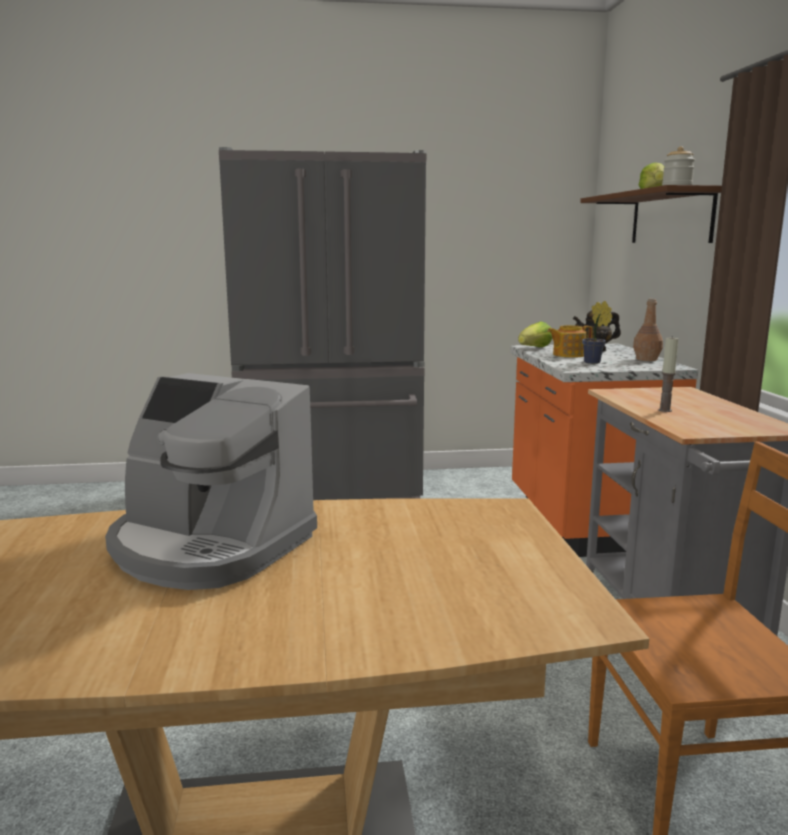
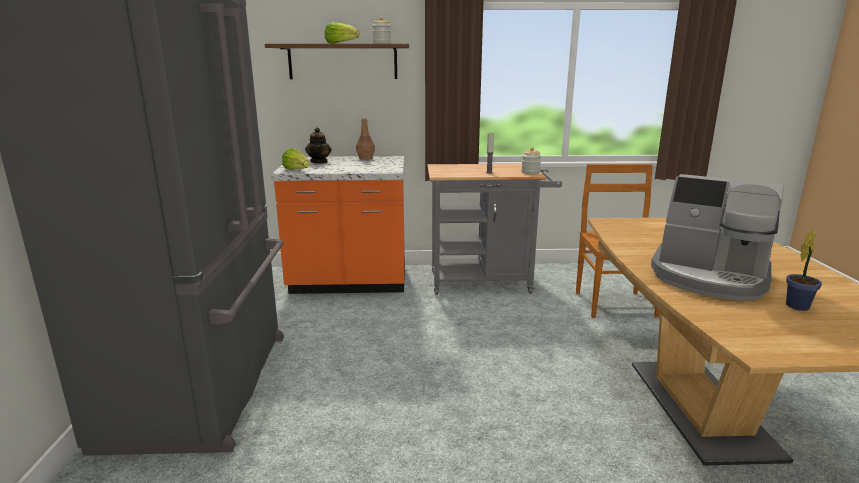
camera: 85 degrees left, 5 degrees up
(209, 546) = (709, 277): coffee machine -> coffee machine turned 90 degrees clockwise
(568, 355) = (335, 167): teapot -> none
(594, 362) = (371, 166): potted plant -> potted plant (798, 305)
(707, 430) = (530, 172): none -> jar

